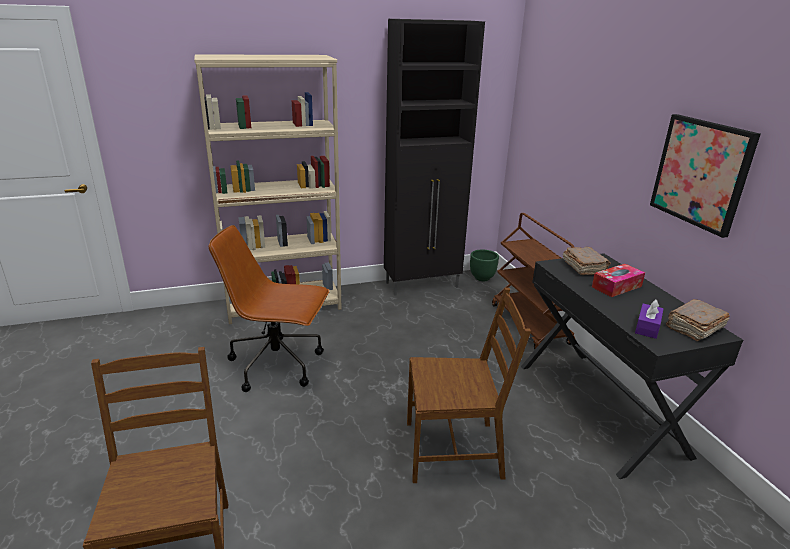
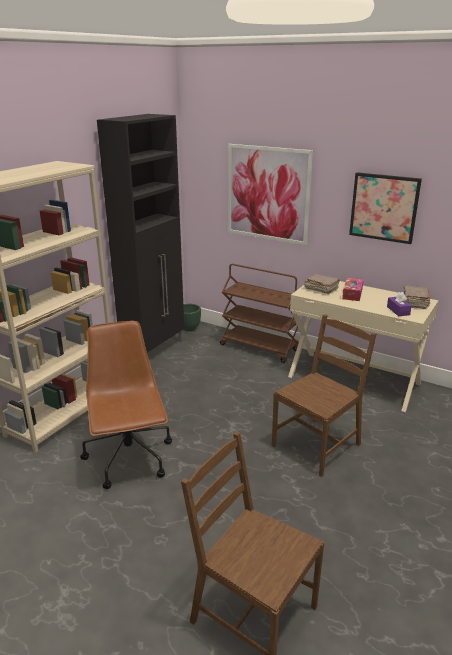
camera: 40 degrees left, 0 degrees up
(278, 364) = (130, 459): brown office chair -> brown office chair turned 105 degrees clockwise
(580, 133) = (268, 194): none -> picture
(600, 407) = (354, 379): black desk -> beige desk

